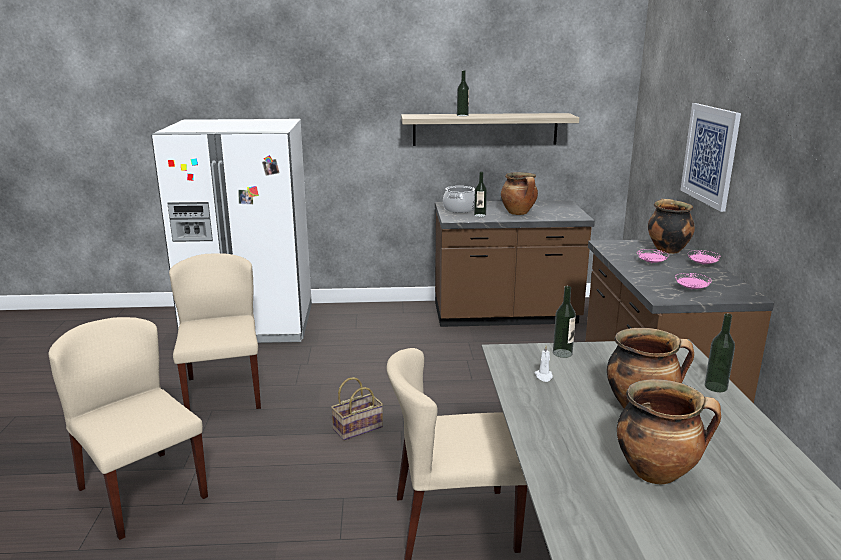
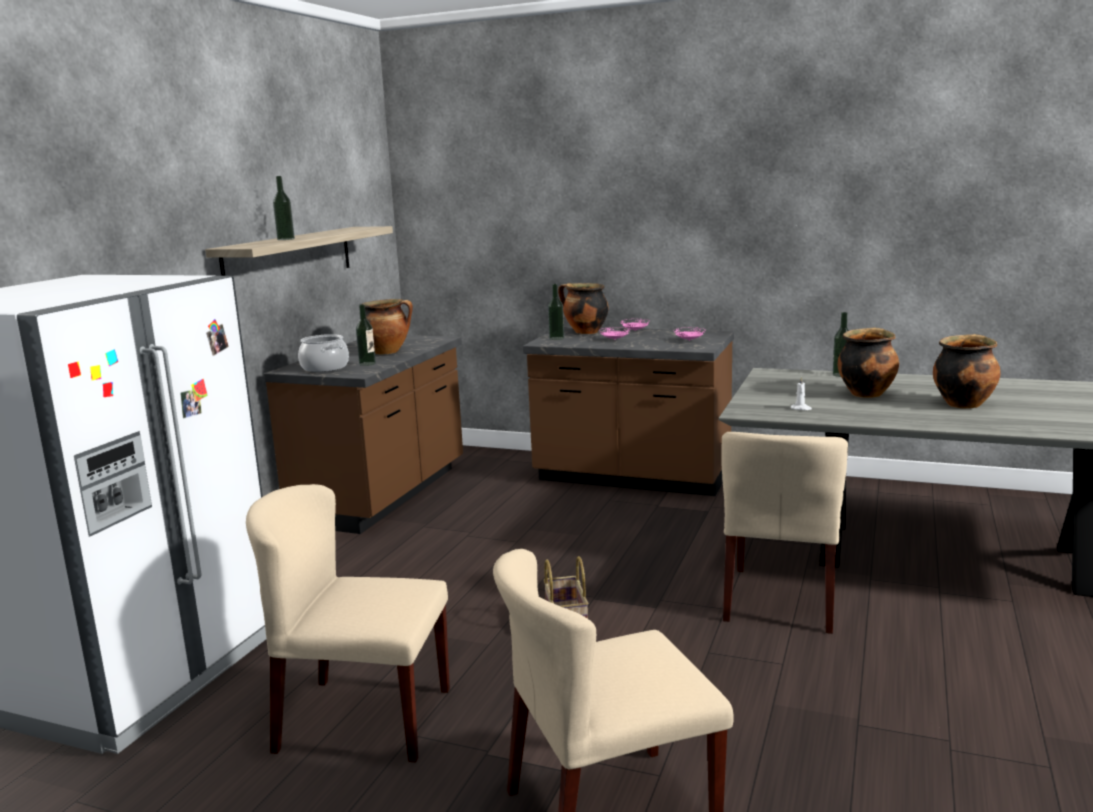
camera: 65 degrees left, 5 degrees down
(562, 353) = (757, 398): bottle -> bottle (556, 338)
(710, 155) = (581, 234): picture -> none

